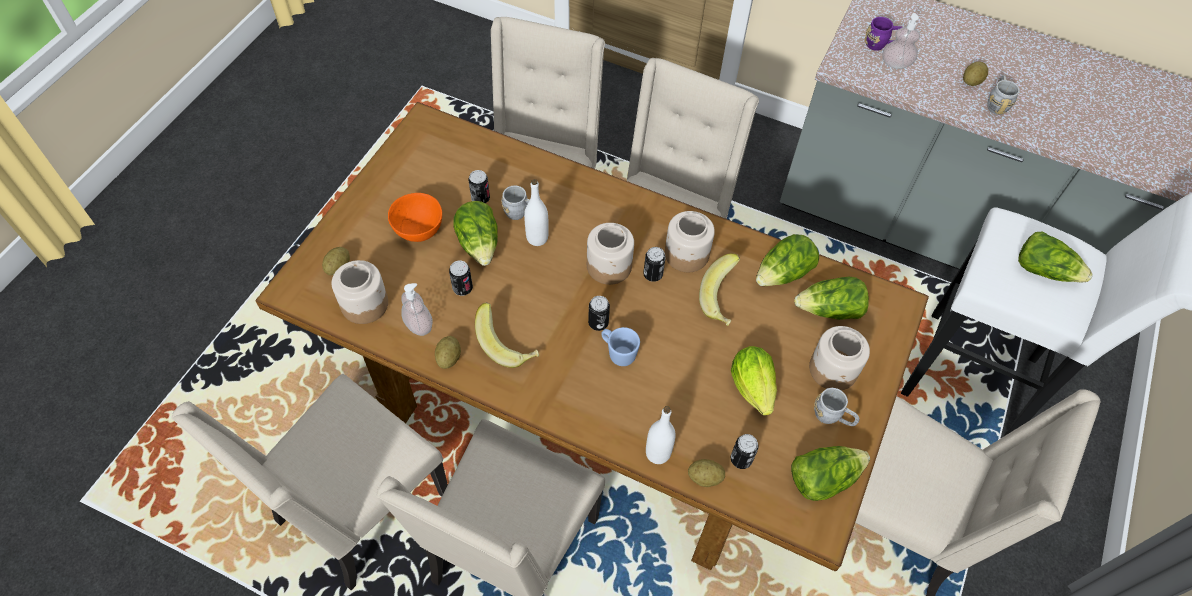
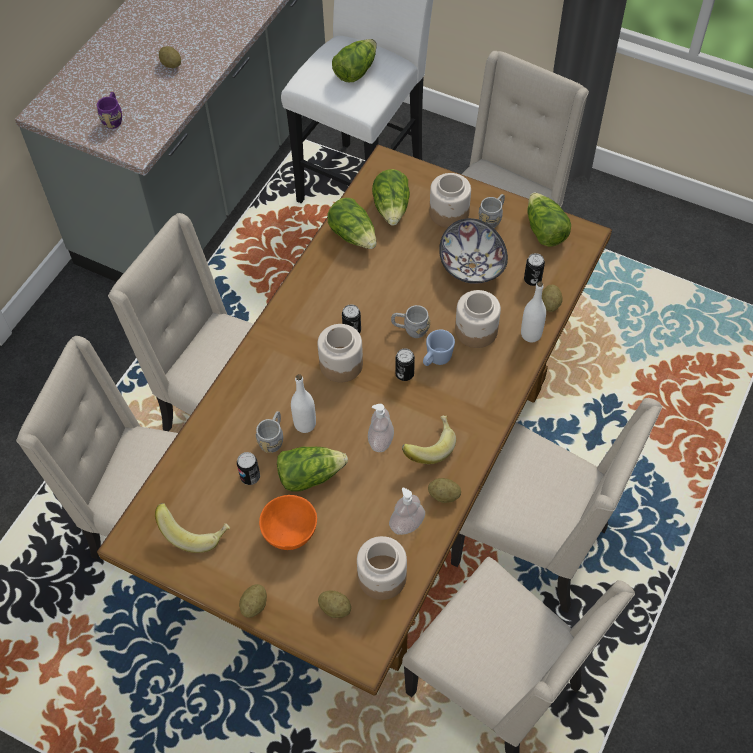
camera: 85 degrees left, 0 degrees up
(351, 208) = (254, 605): none -> potato
(462, 288) = (364, 488): can -> none
(686, 254) = (329, 304): jar -> jar (476, 331)
(723, 300) = (381, 280): banana -> banana (195, 531)
(753, 391) = (471, 266): lettuce -> bowl
(896, 64) = (141, 111): soap dispenser -> soap dispenser (381, 440)
(996, 103) = (200, 53): grey mug -> grey mug (410, 329)

